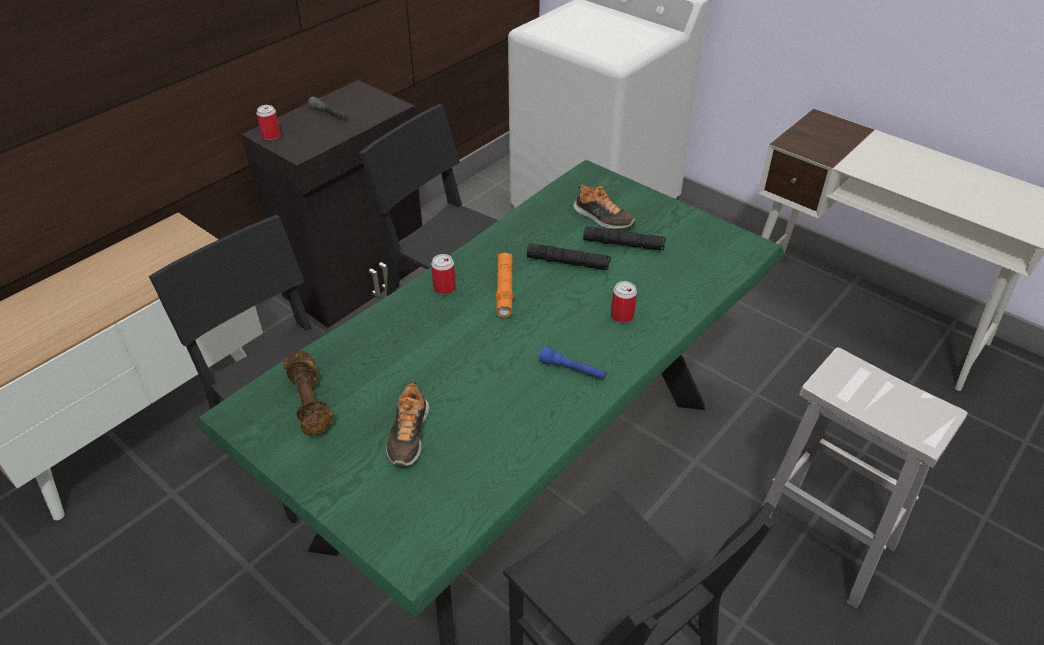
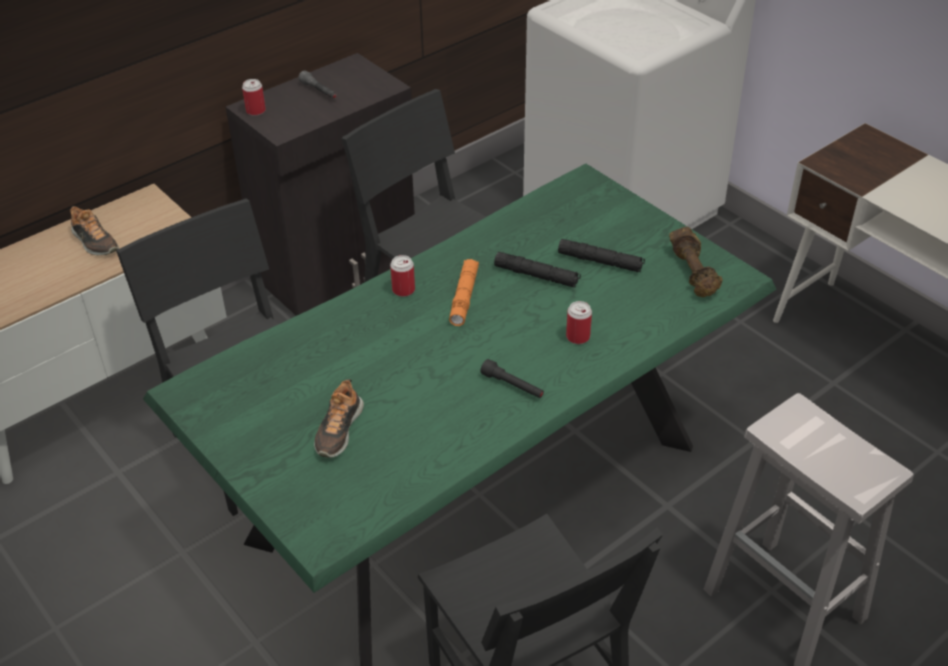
camera: 10 degrees right, 0 degrees up
(311, 403) = (253, 390): brown dumbbell -> brown dumbbell (694, 273)
(572, 370) = (512, 386): blue flashlight -> black flashlight
(602, 218) = (586, 231): shoe -> shoe (94, 242)

